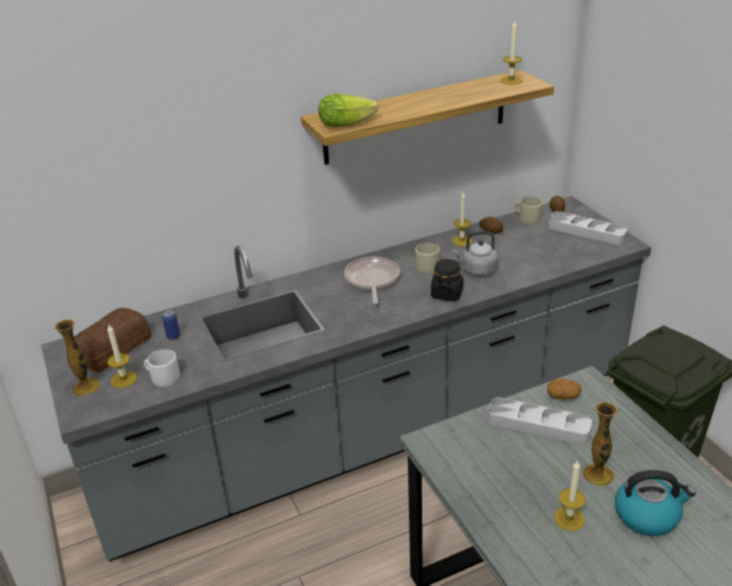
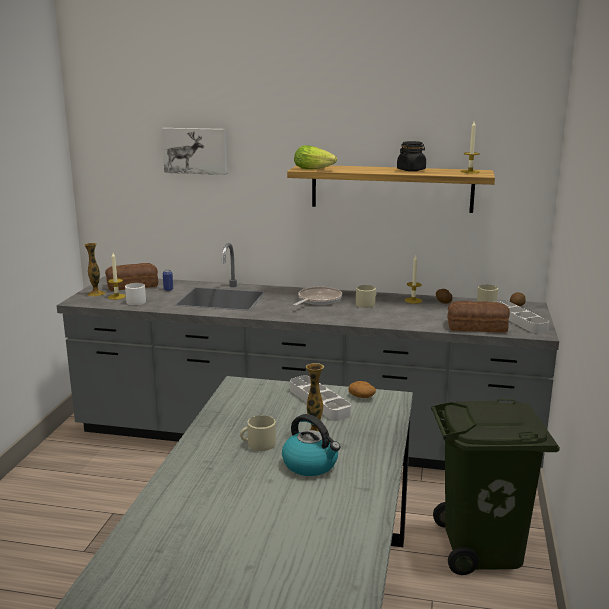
camera: 35 degrees right, 15 degrees down
(153, 132) = (195, 150): none -> picture
(447, 293) = (354, 318): black jar -> black jar (411, 170)
(477, 270) = (396, 315): grey kettle -> none
(568, 257) = (478, 327): none -> bread
(569, 518) = (258, 444): candle -> beige mug

